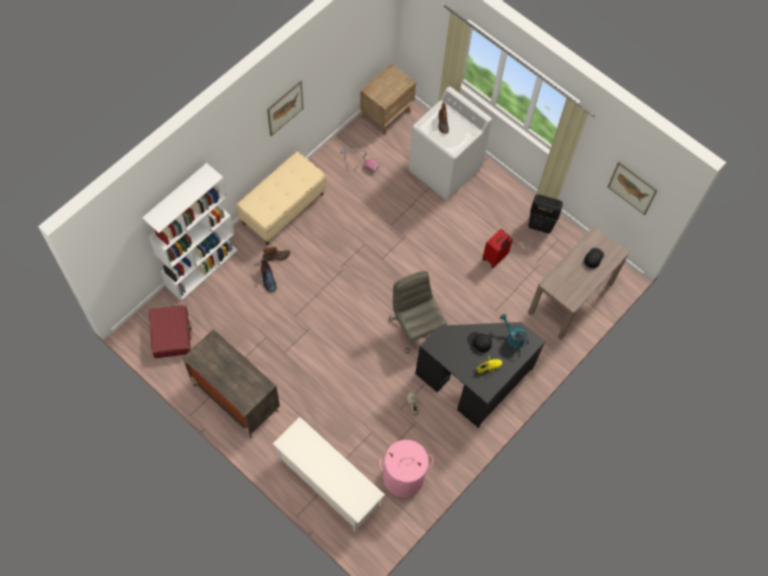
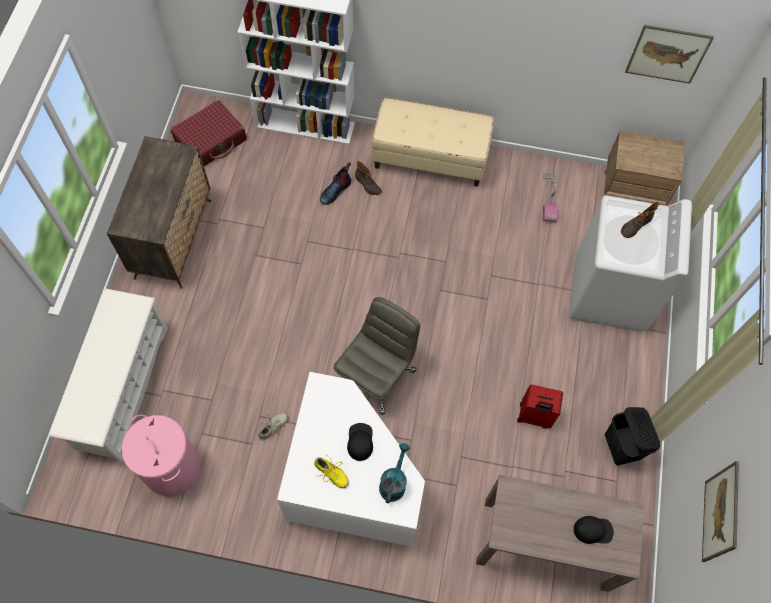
camera: 60 degrees right, 0 degrees up
(285, 108) = (498, 36): picture -> picture (667, 54)
(475, 380) = (350, 484): black desk -> white desk

